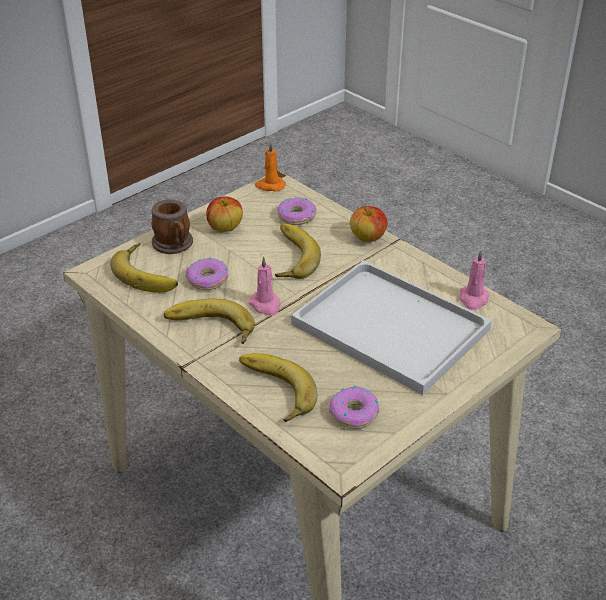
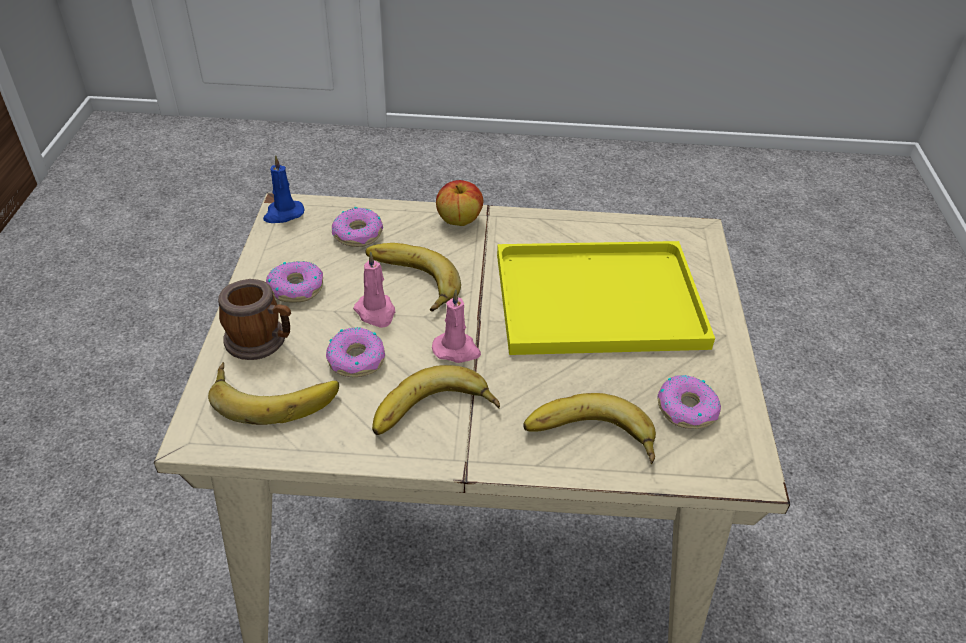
camera: 45 degrees left, 5 degrees up
(225, 228) = (296, 288): apple -> donut
(270, 186) = (283, 214): orange candle -> blue candle
(386, 326) = (594, 301): white tray -> yellow tray
(473, 299) = (626, 230): pink candle -> pink candle (376, 312)

